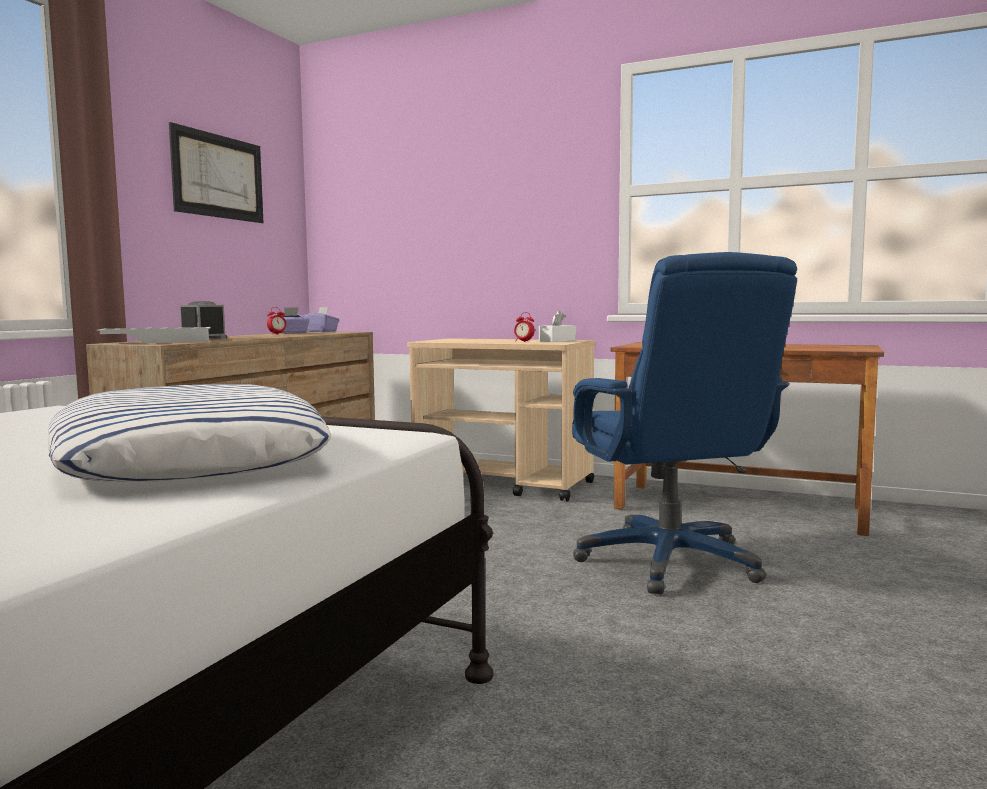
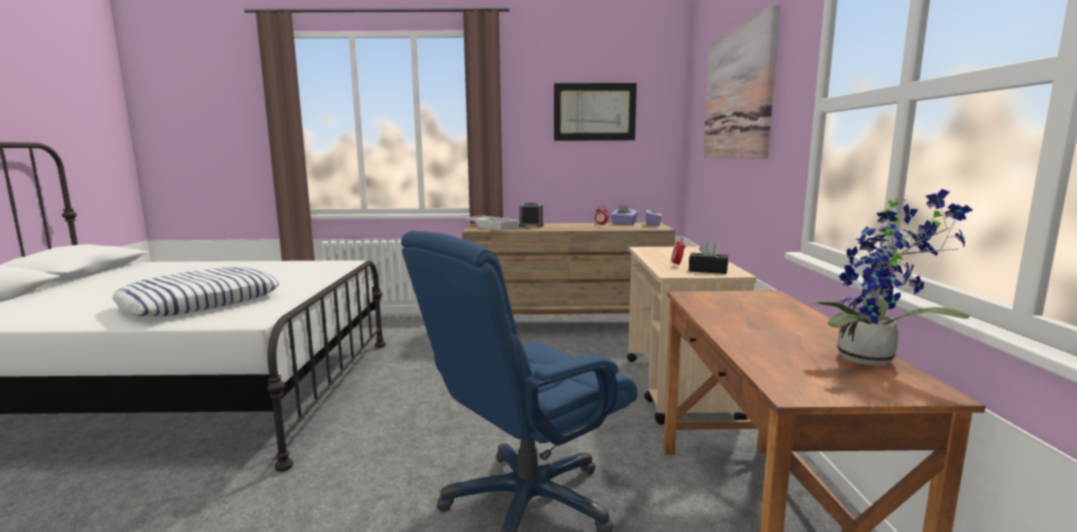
camera: 65 degrees right, 5 degrees up
(458, 176) = (738, 93): none -> picture
(557, 341) = (708, 270): white tissue box -> black tissue box
(808, 345) = (873, 359): none -> potted plant

